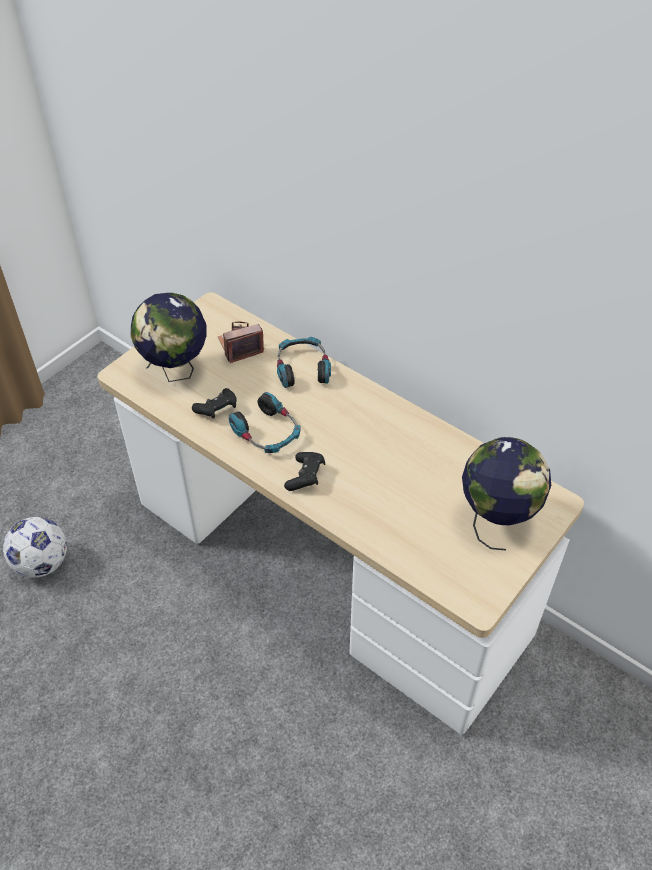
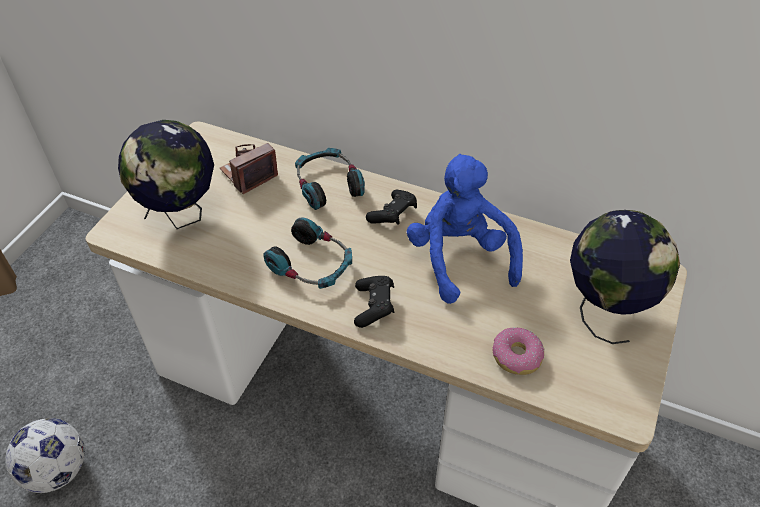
camera: 15 degrees left, 0 degrees up
(217, 410) = (244, 250): black game controller -> black game controller (393, 215)
(390, 452) = (460, 258): none -> blue plush toy
(406, 540) = (516, 356): none -> donut

